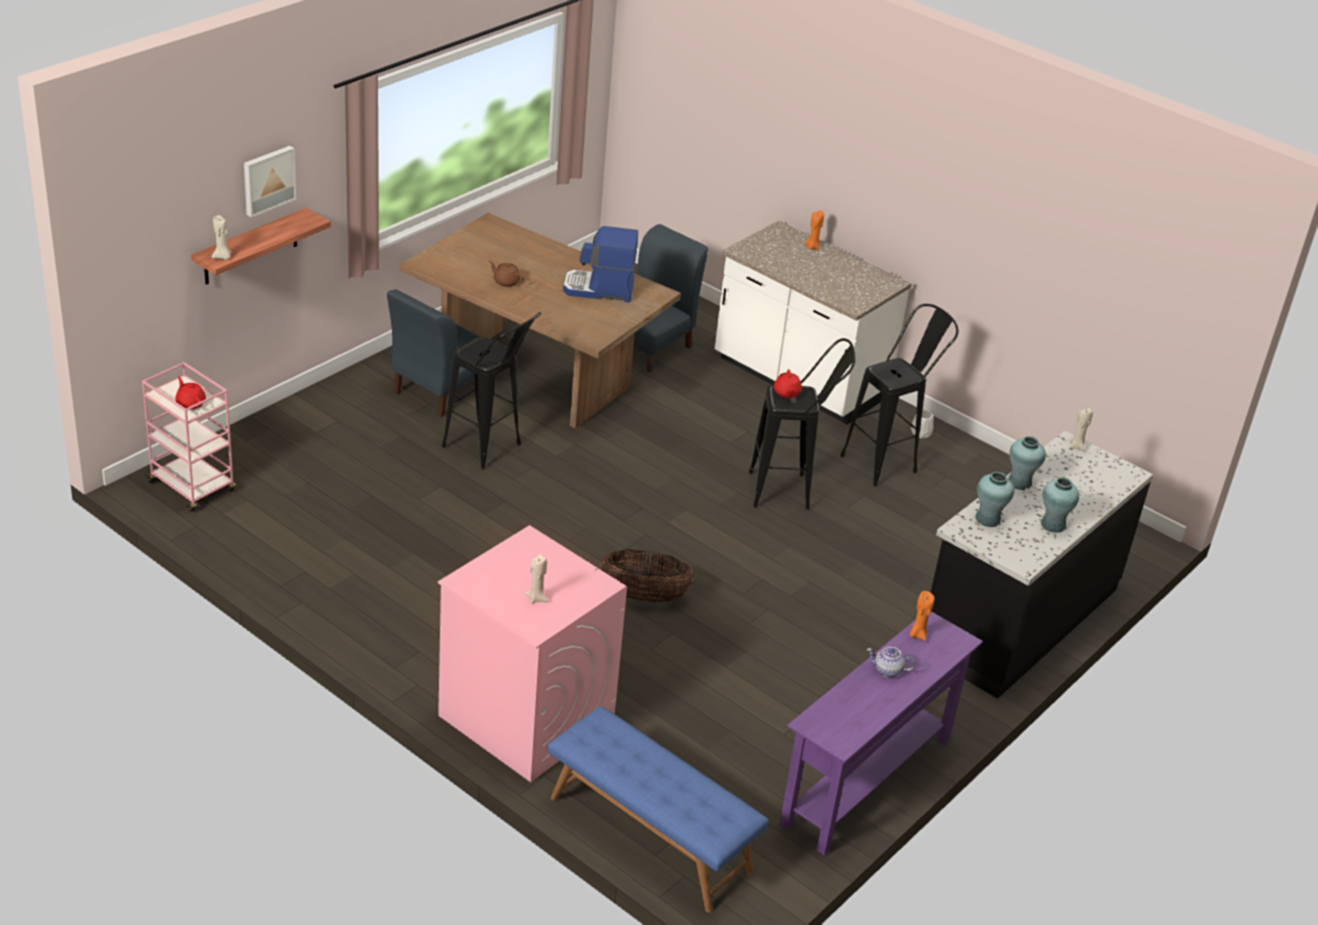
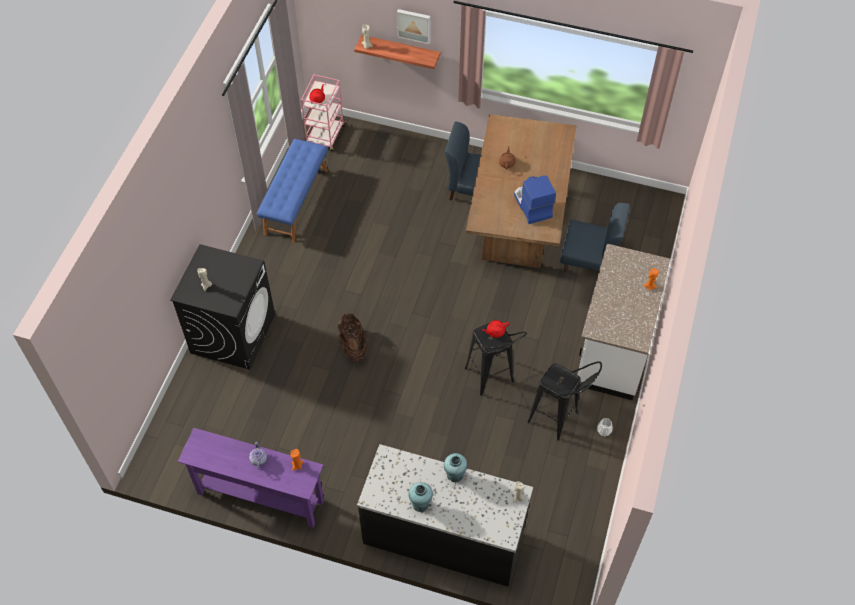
camera: 70 degrees right, 20 degrees up
(490, 451) = (434, 232): black stool -> none
(525, 717) = (233, 333): pink washing machine -> black washing machine
(649, 835) = (177, 414): blue bench -> blue bench (295, 201)
(988, 519) = (405, 467): turquoise vase -> none

